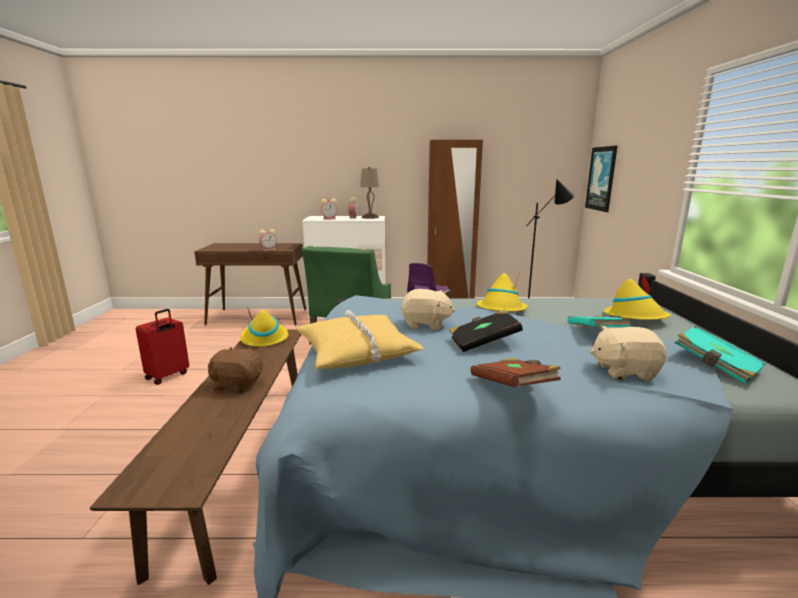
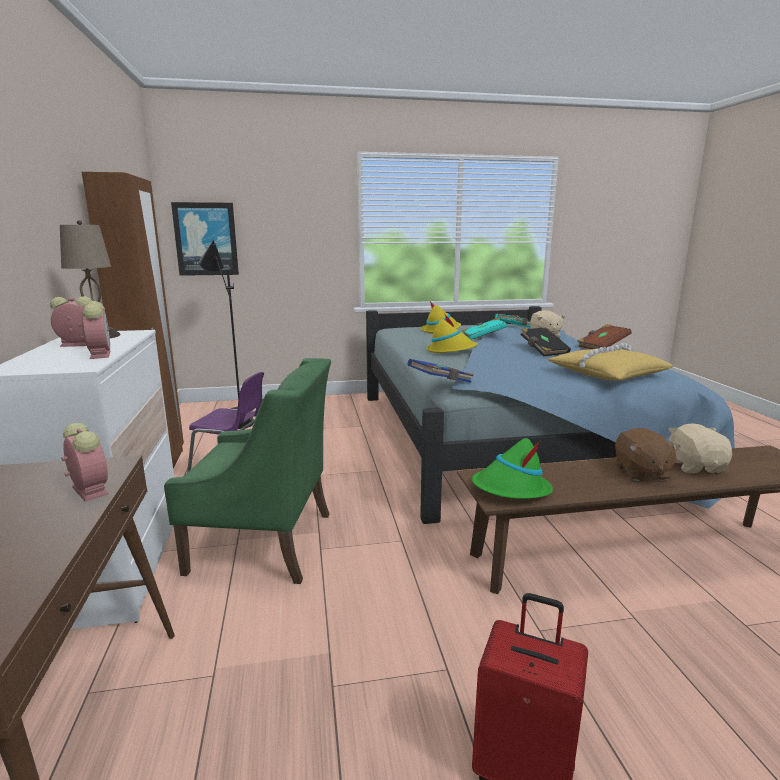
camera: 100 degrees left, 0 degrees up
(264, 338) = (511, 489): yellow hat -> green hat
(368, 293) = (441, 383): none -> blue book
(426, 324) = (523, 362): beige plush toy -> beige plush toy (695, 466)

